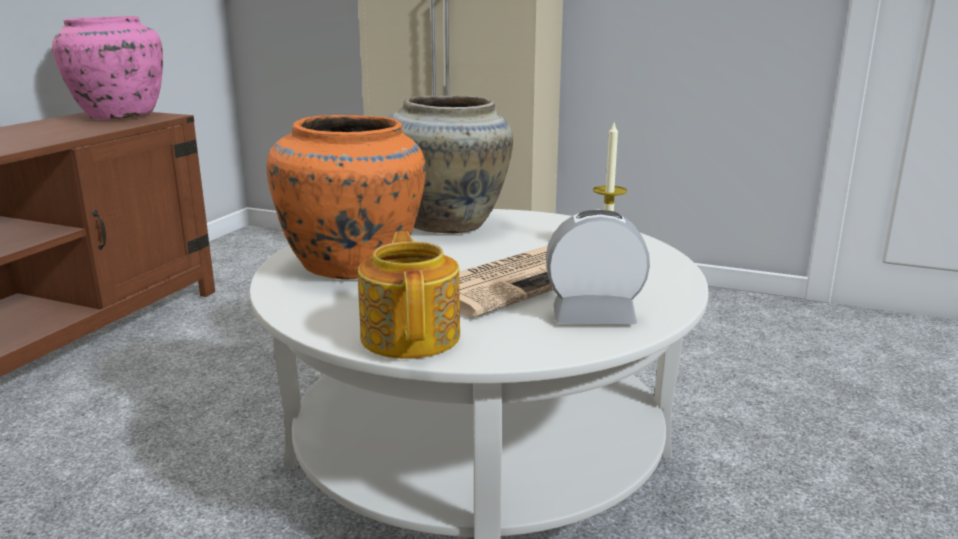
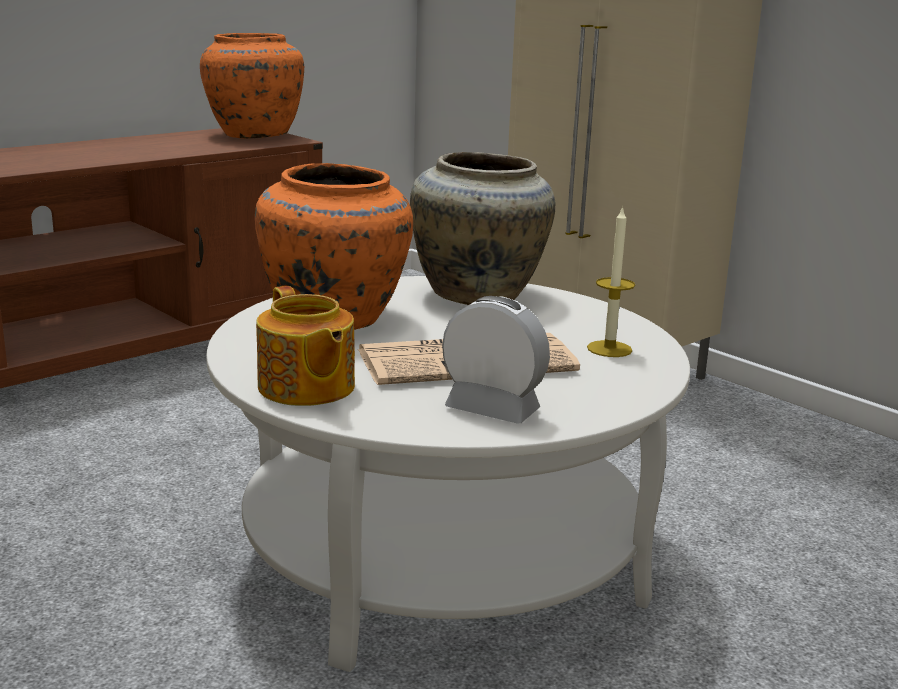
camera: 25 degrees right, 0 degrees up
(118, 116) = (254, 135): pink vase -> orange vase
(412, 335) = (306, 388): teapot -> teapot turned 135 degrees clockwise

